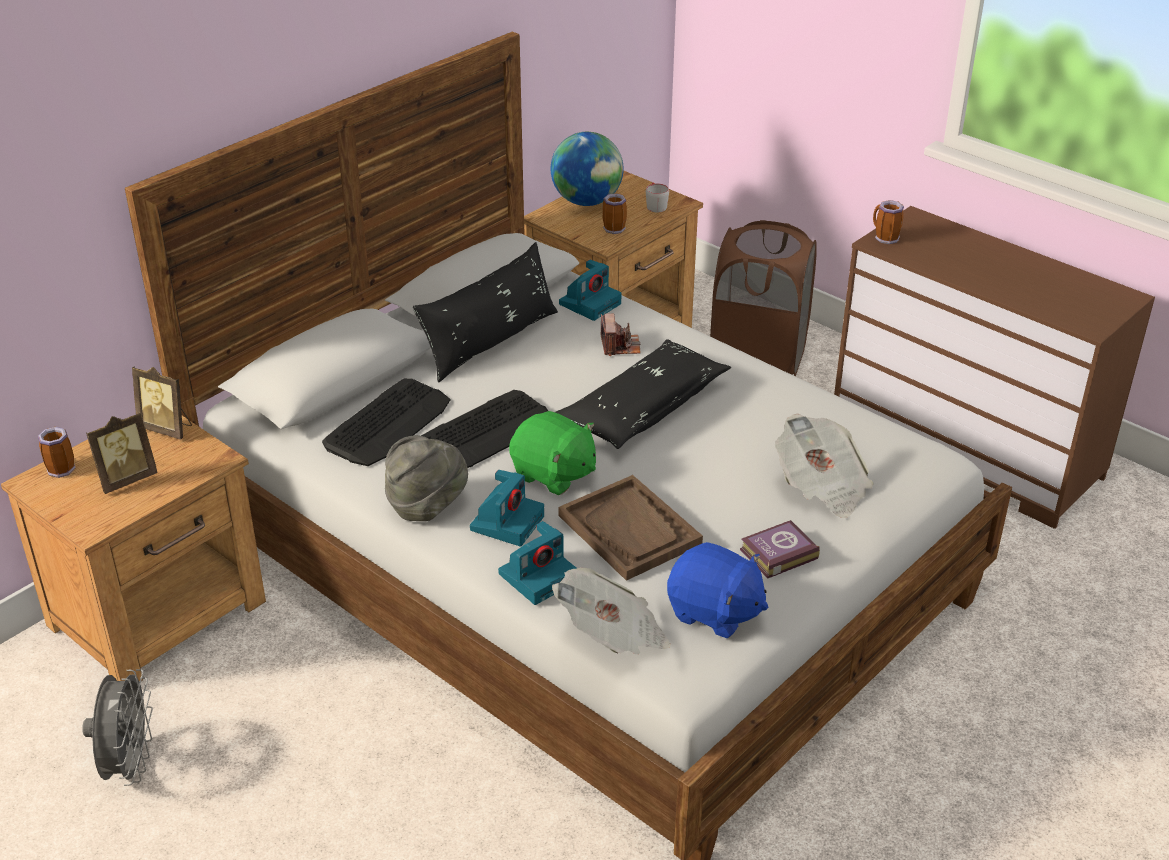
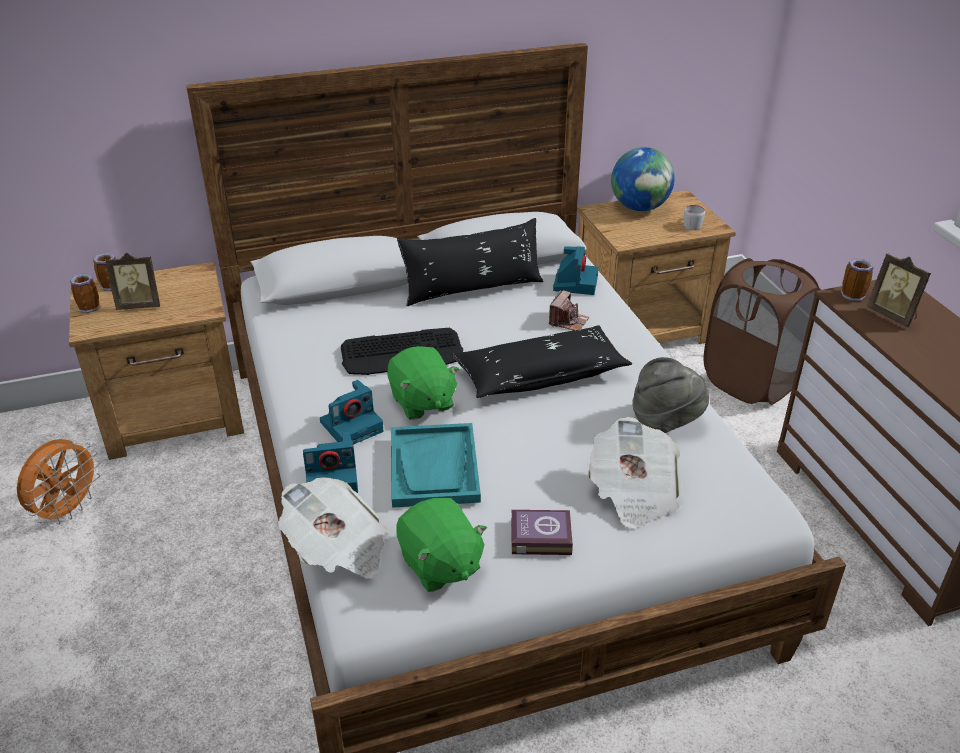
camera: 30 degrees right, 0 degrees up
(129, 765) = (67, 510): grey fan -> orange fan
(167, 428) = (198, 280): picture frame -> picture frame (893, 315)
(388, 423) = (343, 324): keyboard -> none
(427, 505) = (310, 392): grey hat -> grey hat (666, 422)
(590, 303) = (575, 283): camera -> camera turned 60 degrees counterclockwise
(612, 228) = (641, 232): mug -> mug (88, 306)
(630, 530) = (434, 467): brown tray -> turquoise tray
(714, 612) = (440, 564): blue plush toy -> green plush toy

